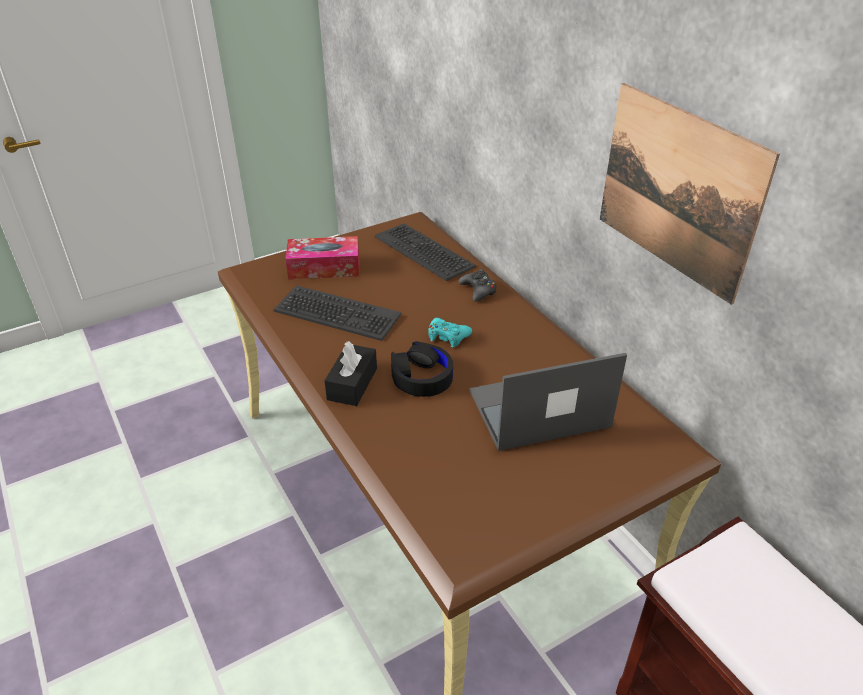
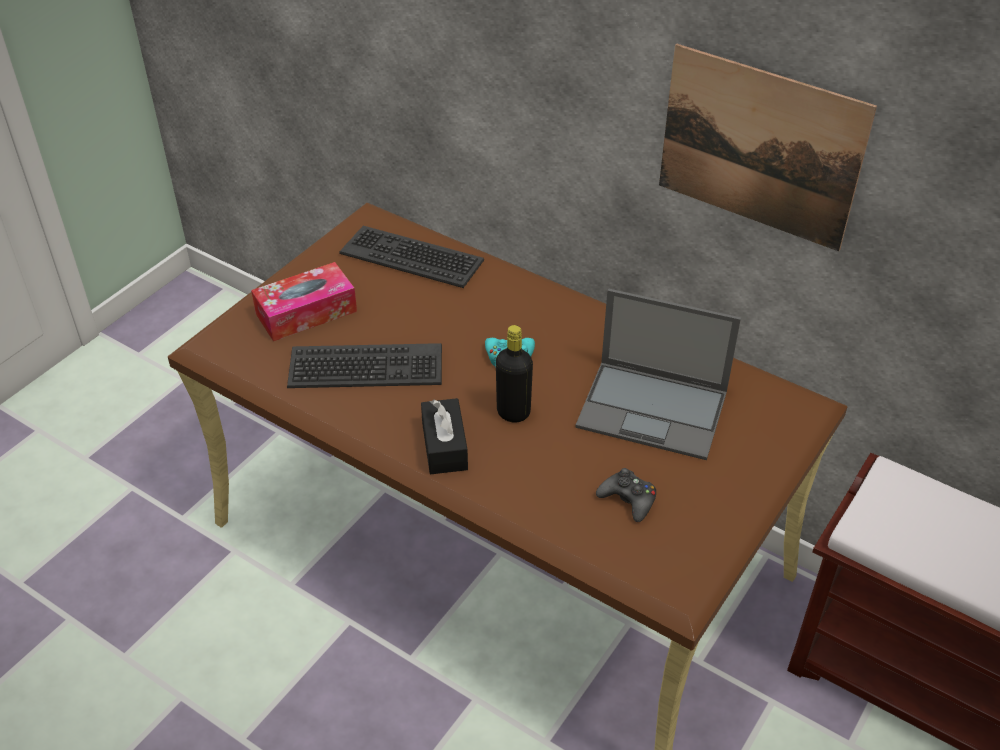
camera: 25 degrees left, 5 degrees up
(421, 376) = (513, 412): black headphones -> black bottle
(478, 290) = (506, 289): black game controller -> black game controller (628, 499)
(537, 410) = (654, 410): laptop -> laptop turned 120 degrees counterclockwise

